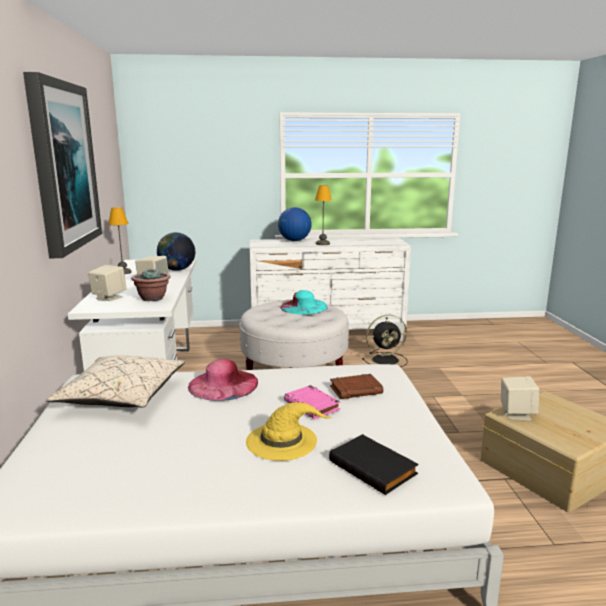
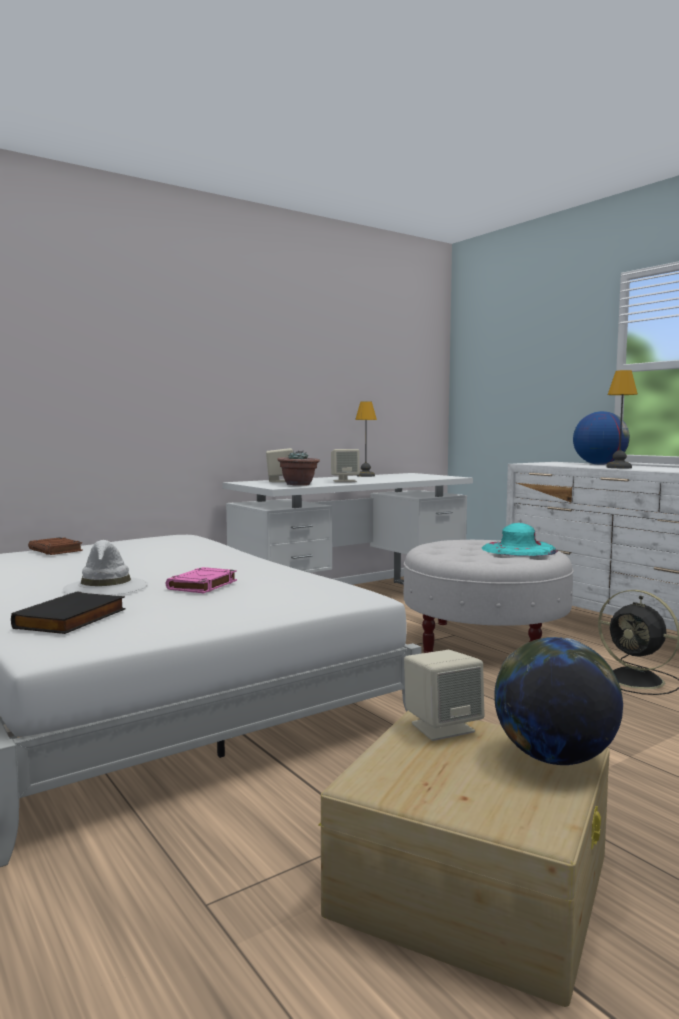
camera: 60 degrees right, 10 degrees down
(63, 166) = (269, 347): picture -> none
(121, 395) = (156, 544): beige pillow -> none
(177, 270) = (410, 479): globe -> globe (554, 758)
(223, 384) = (219, 559): pink hat -> none
(282, 441) = (106, 587): yellow hat -> white hat
(356, 390) = (273, 594): brown book -> brown book (56, 550)

